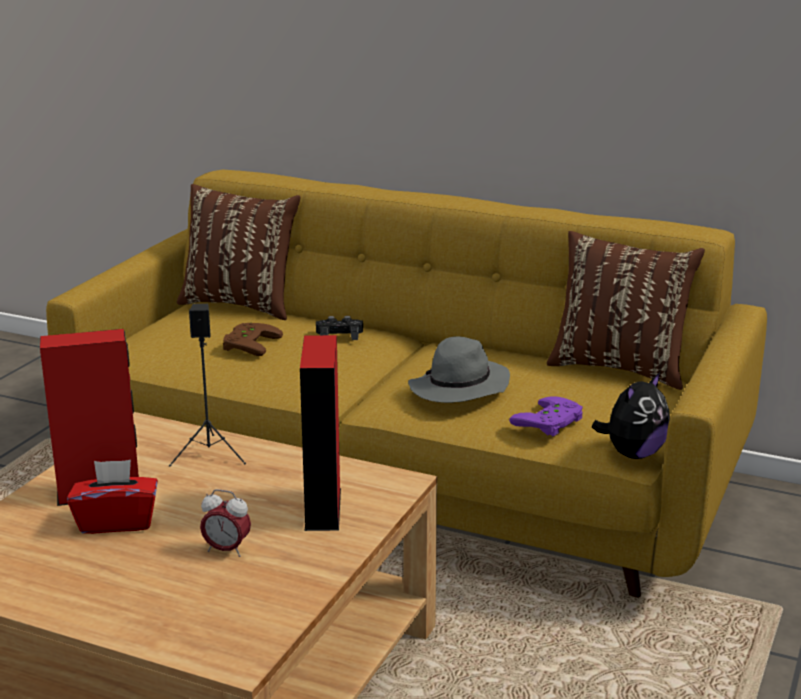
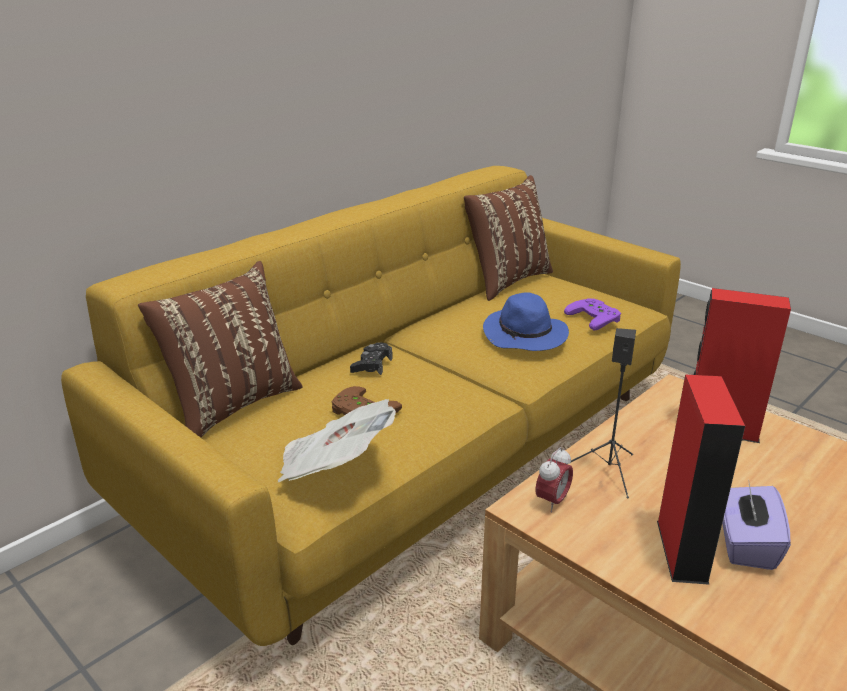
camera: 70 degrees left, 5 degrees up
(117, 522) = (745, 544): red tissue box -> purple tissue box
(164, 350) = (334, 467): none -> newspaper
(226, 550) = (796, 485): alarm clock -> alarm clock (552, 501)
(459, 389) = (525, 336): grey hat -> blue hat
(633, 454) = (637, 307): plush toy -> none

